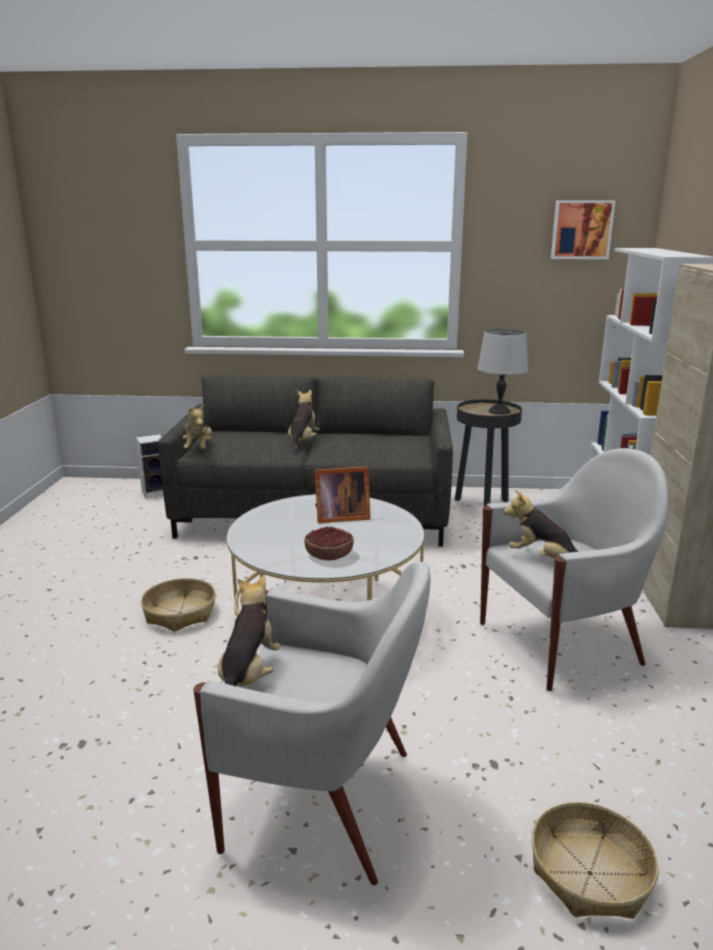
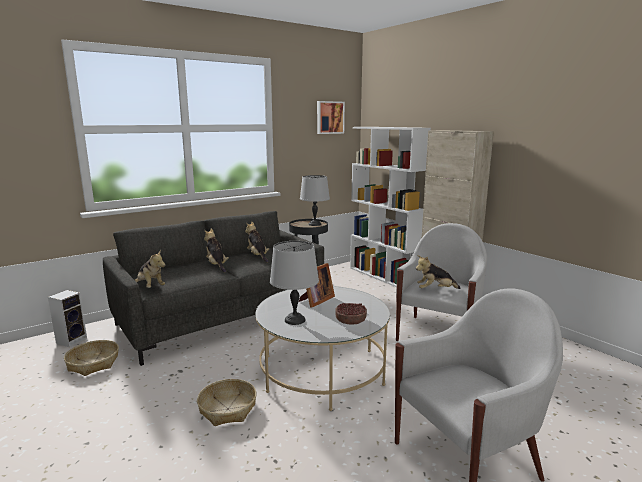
camera: 40 degrees left, 5 degrees down
(248, 677) = (431, 398): plush toy -> plush toy (257, 256)
(273, 530) = (294, 320): none -> grey table lamp
(589, 874) = (586, 422): basket -> basket (93, 363)

